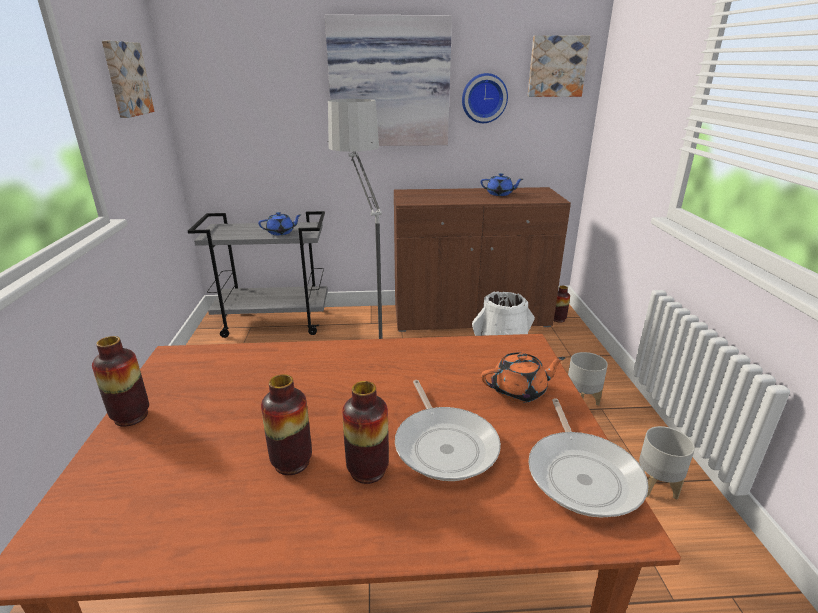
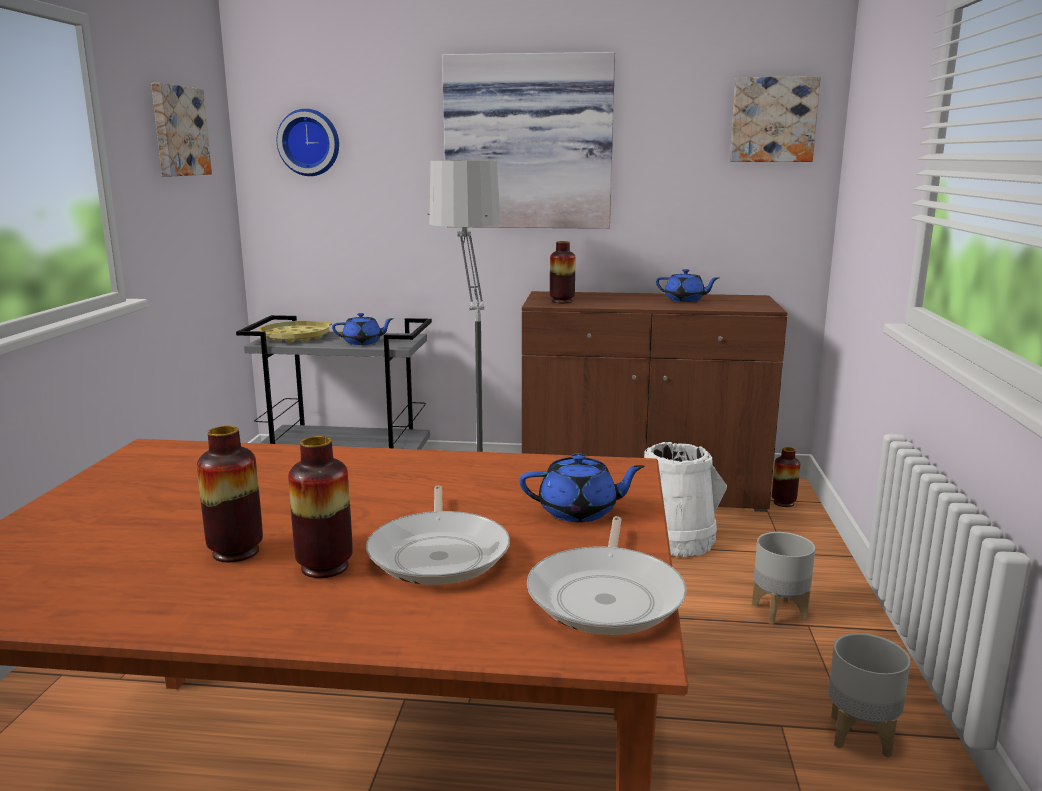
camera: 10 degrees right, 10 degrees down
(131, 416) = (71, 497): vase -> vase (562, 301)
(229, 230) = (295, 337): none -> yellow tray
(484, 98) = (664, 164): wall clock -> wall clock (310, 142)
(519, 391) = (579, 512): orange teapot -> blue teapot

